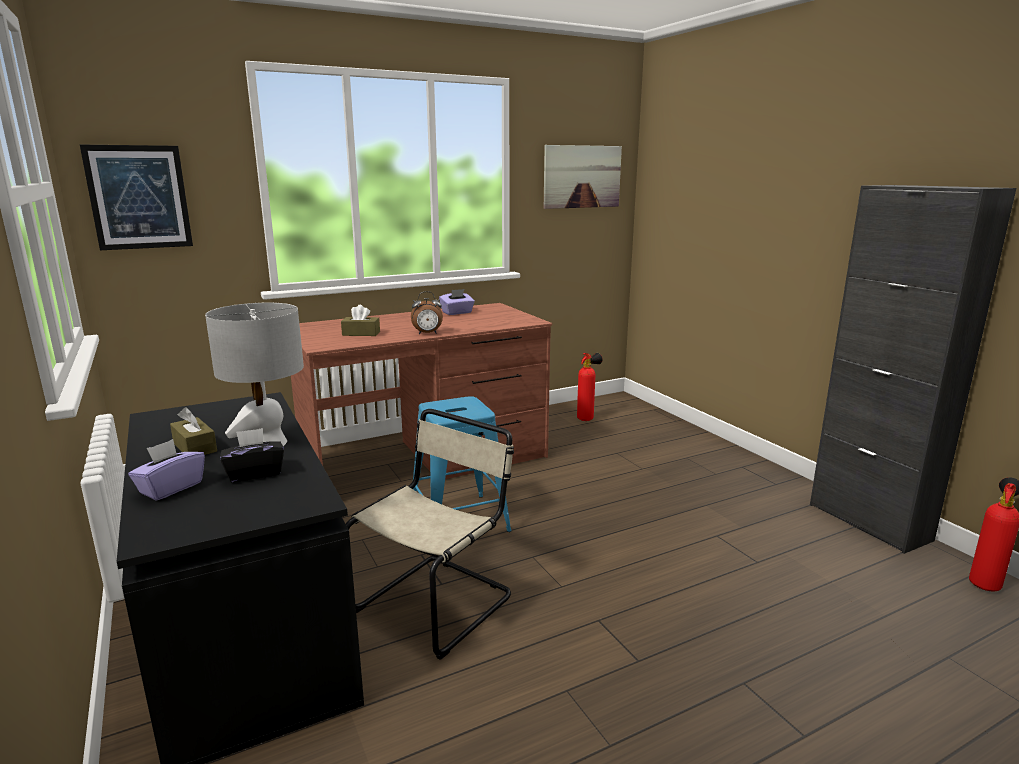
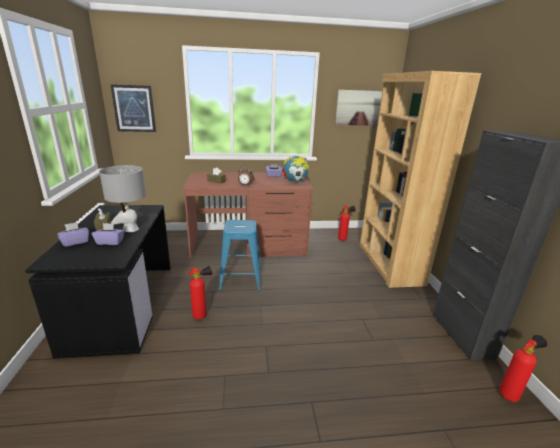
camera: 20 degrees right, 5 degrees up
(255, 473) = (110, 242): black tissue box -> purple tissue box
(438, 601) = (202, 315): beige chair -> fire extinguisher
(509, 318) = (295, 182): none -> globe
(688, 443) = (389, 264): none -> brown bookcase

